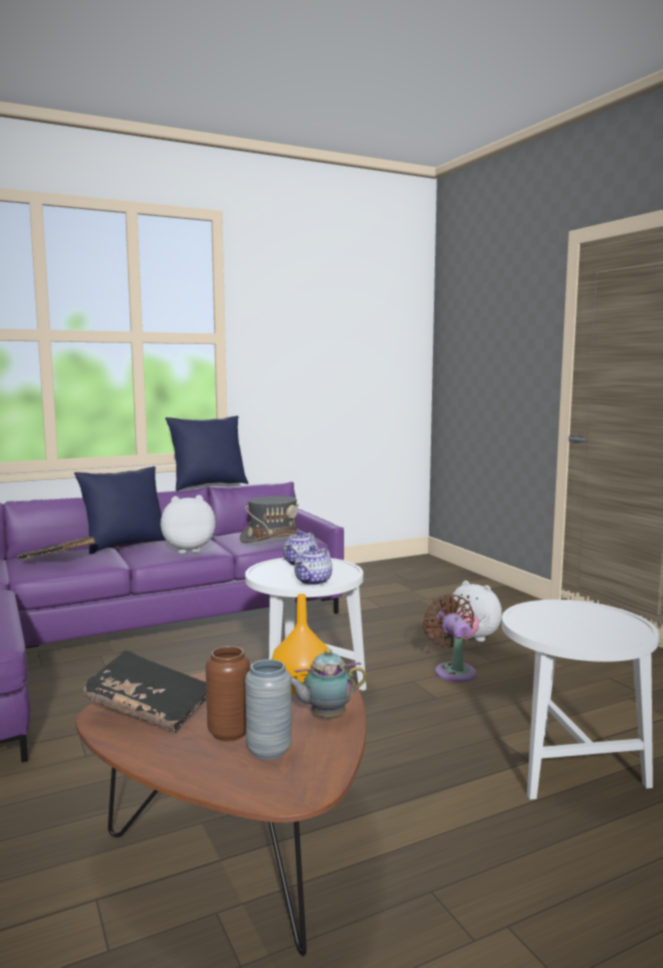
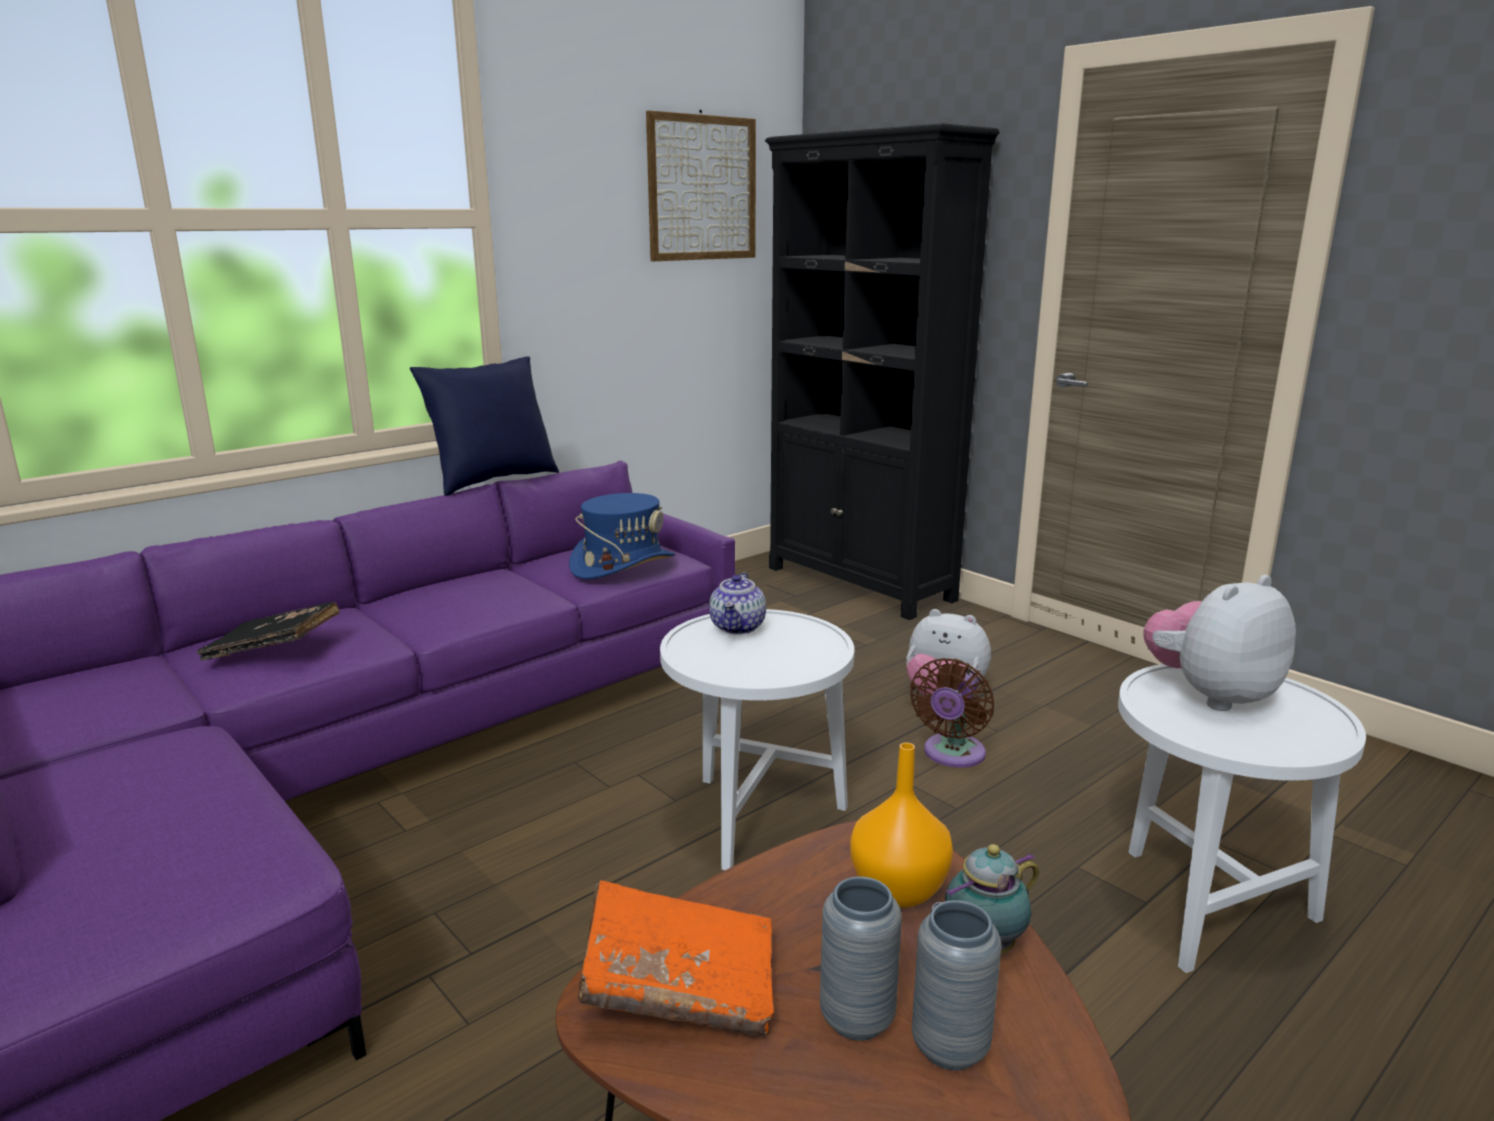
camera: 15 degrees left, 10 degrees up
(124, 545) = (376, 602): blue pillow -> none
(149, 708) = (679, 985): black book -> orange book
(188, 550) = (496, 602): plush toy -> plush toy (1211, 695)
(229, 733) = (857, 1019): brown vase -> grey vase
(273, 538) = (622, 564): grey hat -> blue hat
(313, 581) = (791, 667): teapot -> none
(362, 323) = (702, 186): none -> picture
(453, 671) = (952, 755): brown fan -> brown fan turned 120 degrees counterclockwise
(456, 578) = (860, 584): none -> black bookcase

